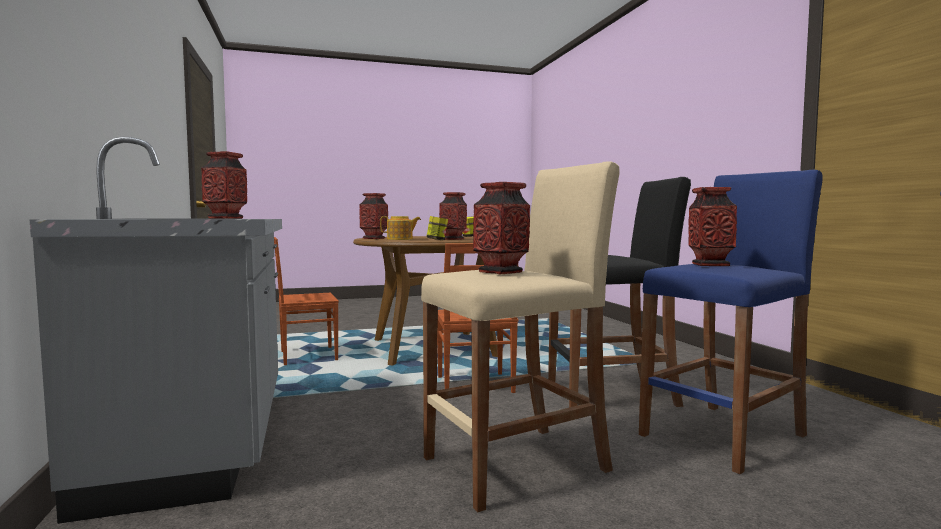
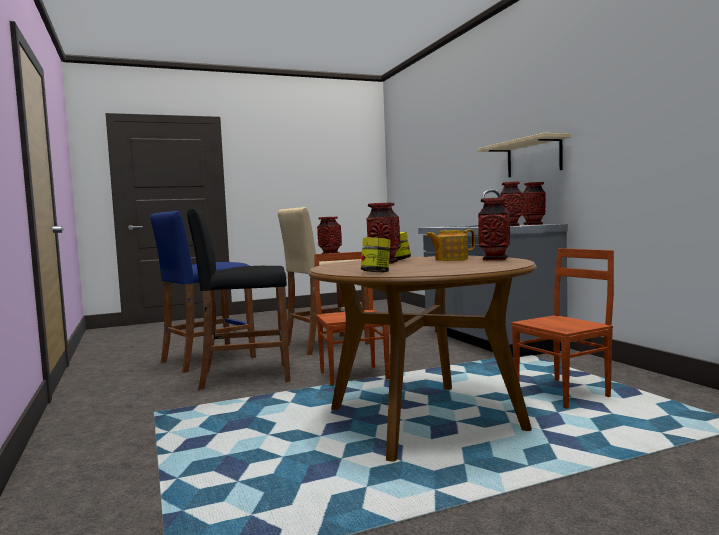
camera: 175 degrees right, 0 degrees up
(95, 89) = (533, 157): none -> beige shelf
(710, 265) = (218, 262): vase -> vase (533, 224)

